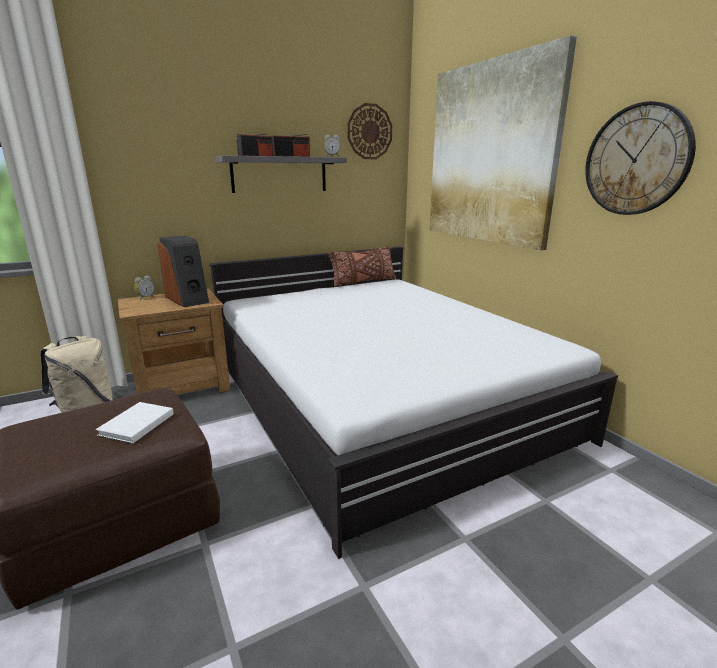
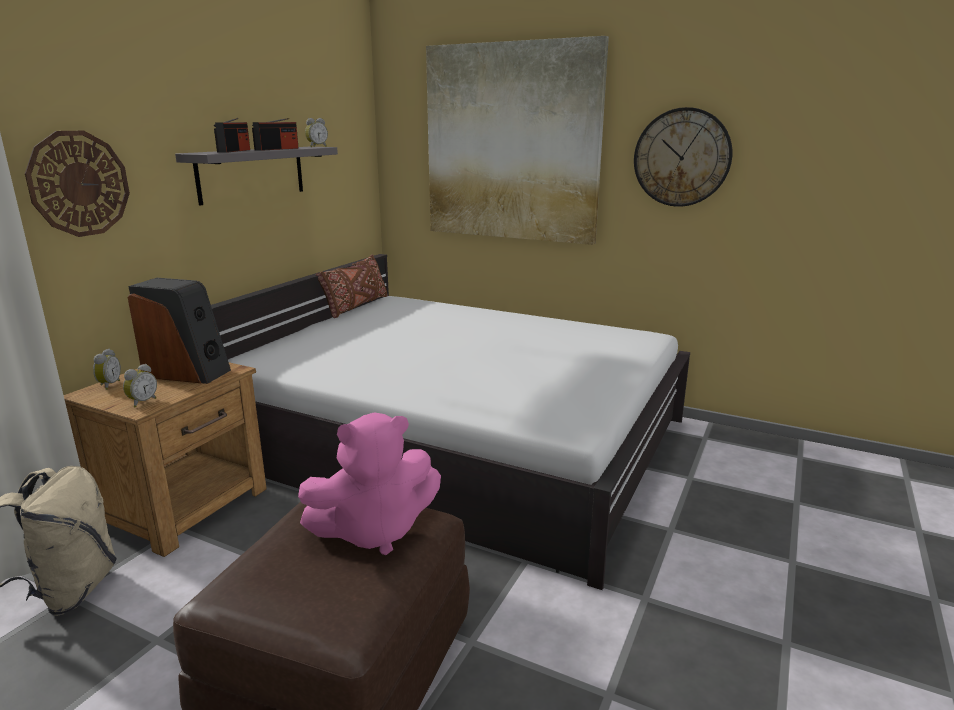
camera: 35 degrees left, 0 degrees up
(135, 425) = (374, 531): white book -> pink plush toy
(139, 309) = (142, 402): none -> alarm clock
(369, 132) = (339, 110): wall clock -> wall clock (79, 184)

